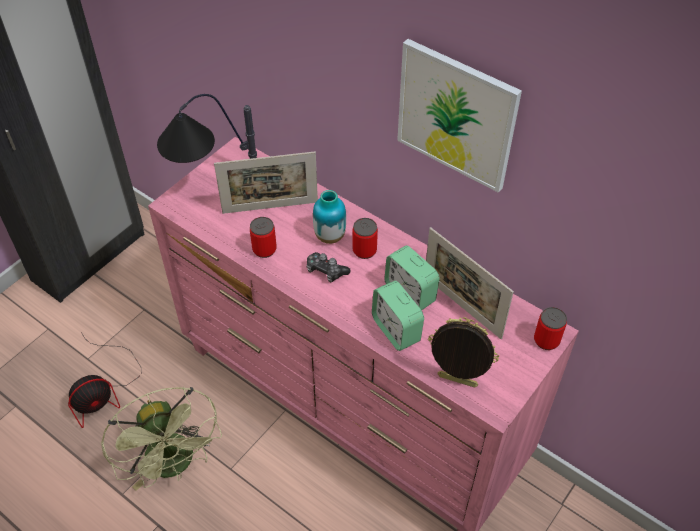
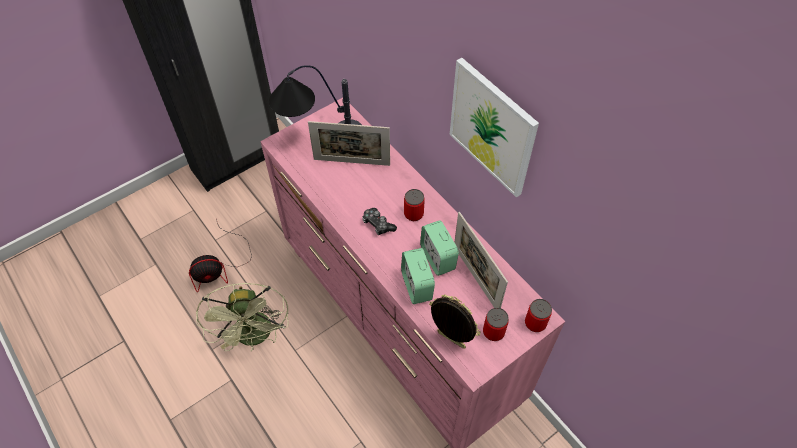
camera: 15 degrees right, 5 degrees up
(264, 249) = (336, 196): can -> can (493, 332)
(330, 236) = (390, 196): vase -> none

